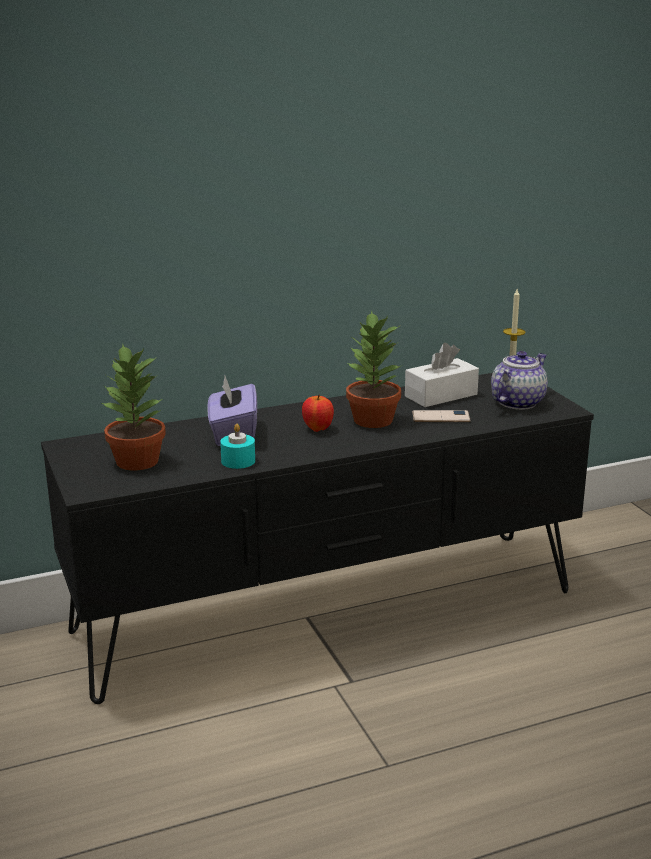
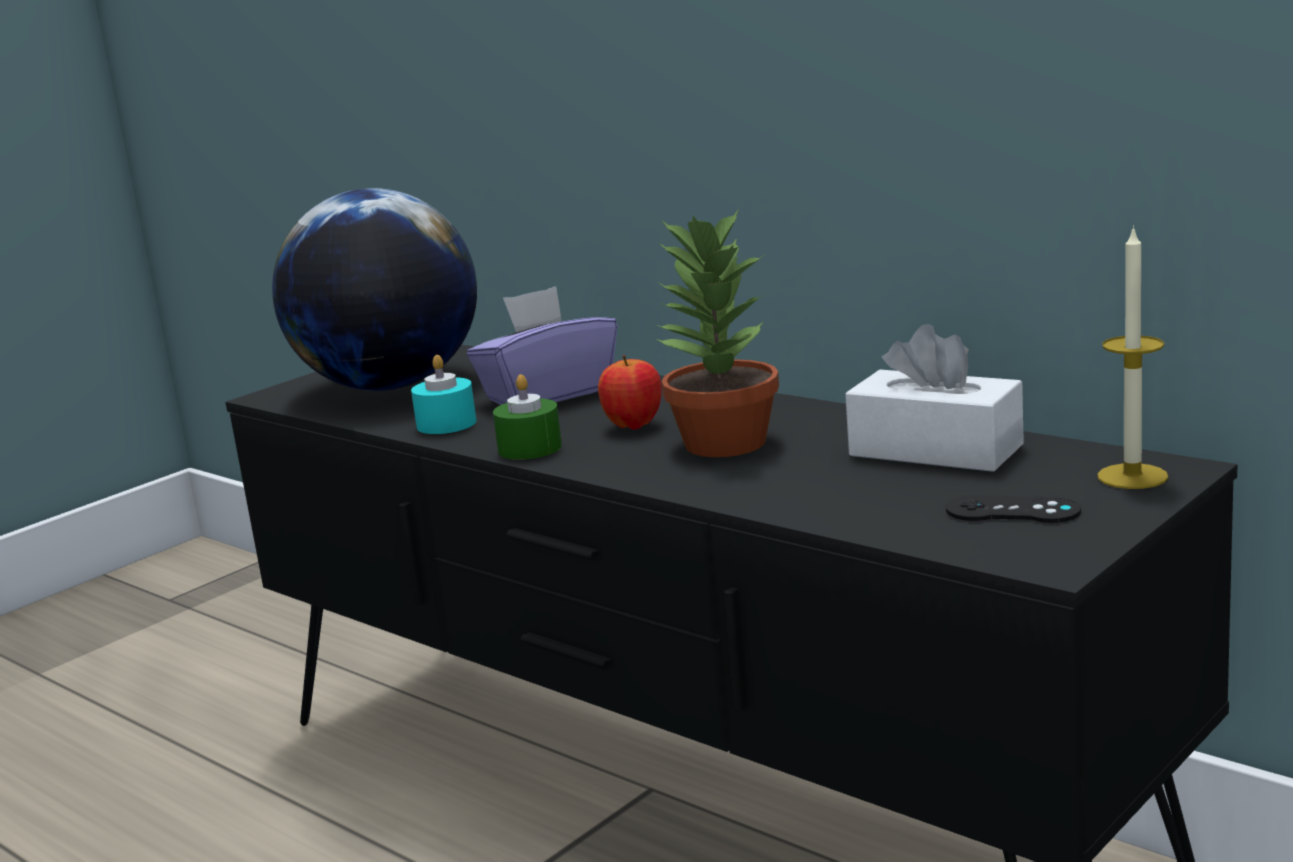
camera: 65 degrees right, 5 degrees down
(137, 462) = (391, 386): potted plant -> globe
(312, 452) = (530, 448): none -> green candle
(441, 417) = (817, 478): phone -> none
(517, 402) = (1012, 511): teapot -> black game controller

